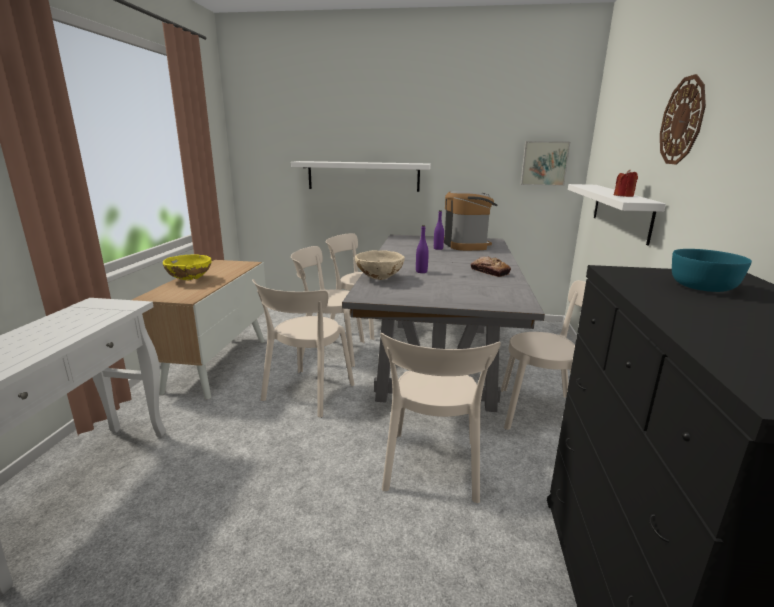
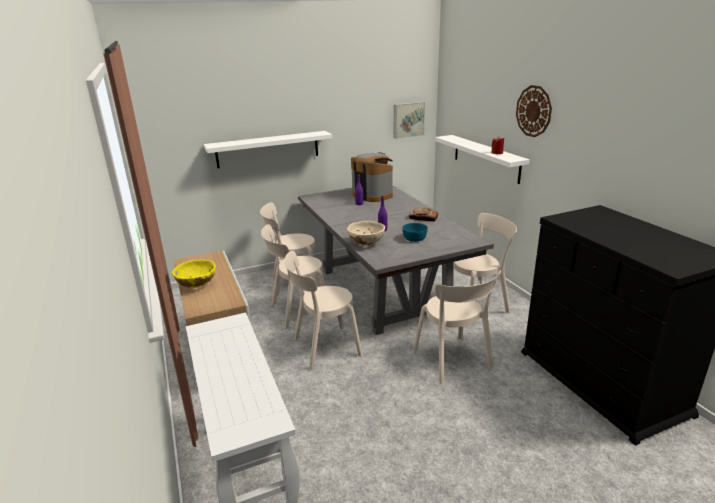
camera: 30 degrees left, 5 degrees up
(306, 394) = (323, 348): beige chair -> beige chair turned 75 degrees clockwise
(704, 286) = (599, 220): turquoise bowl -> turquoise bowl (415, 238)

